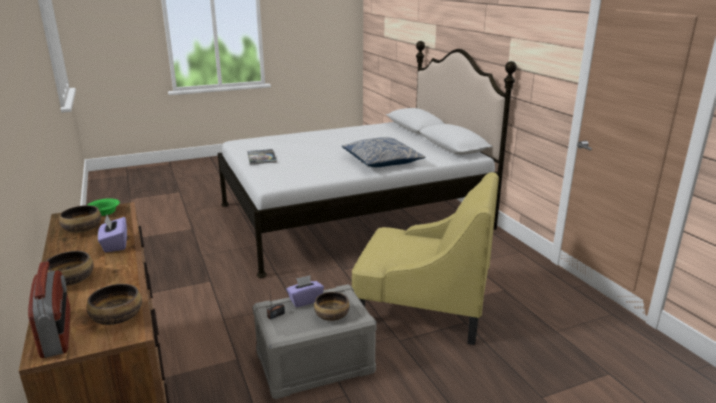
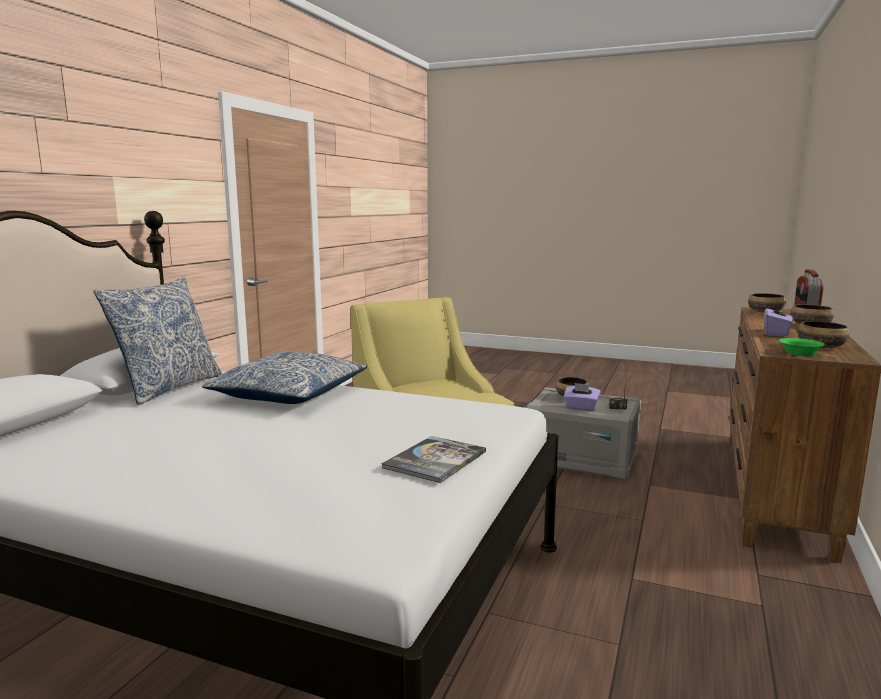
camera: 135 degrees left, 10 degrees down
(434, 148) = (168, 388): none -> pillow

